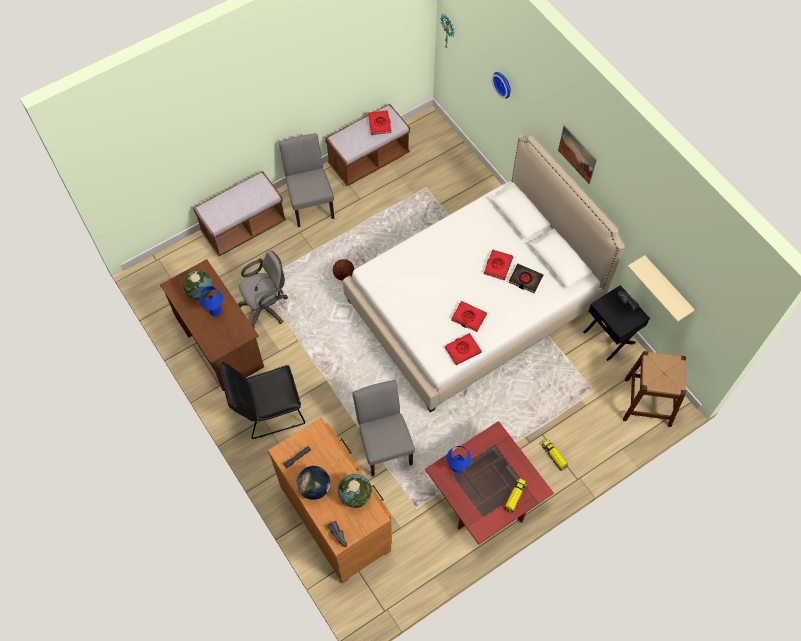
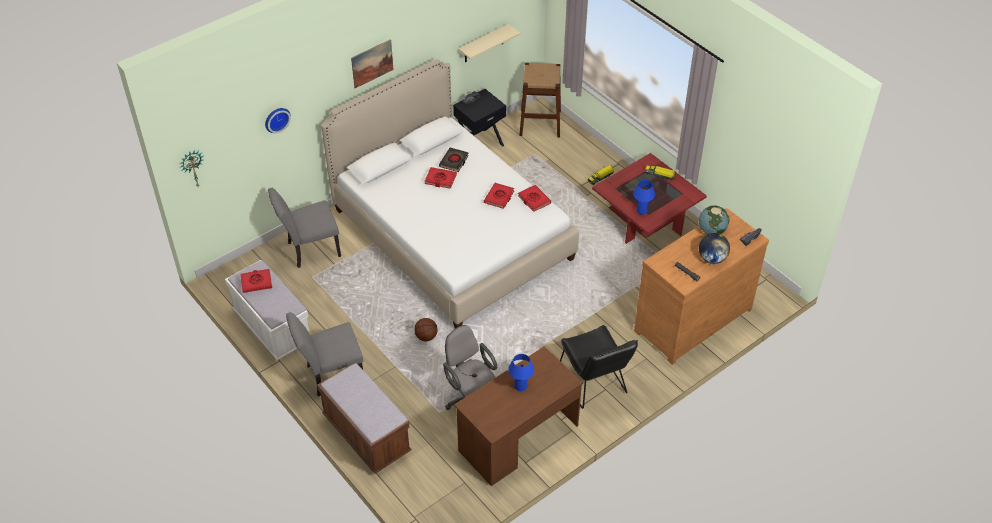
camera: 95 degrees left, 15 degrees down
(200, 292) = (498, 404): globe -> none
(368, 160) = (272, 327): brown bench -> white bench
(384, 444) = (612, 290): grey chair -> grey chair (309, 250)

